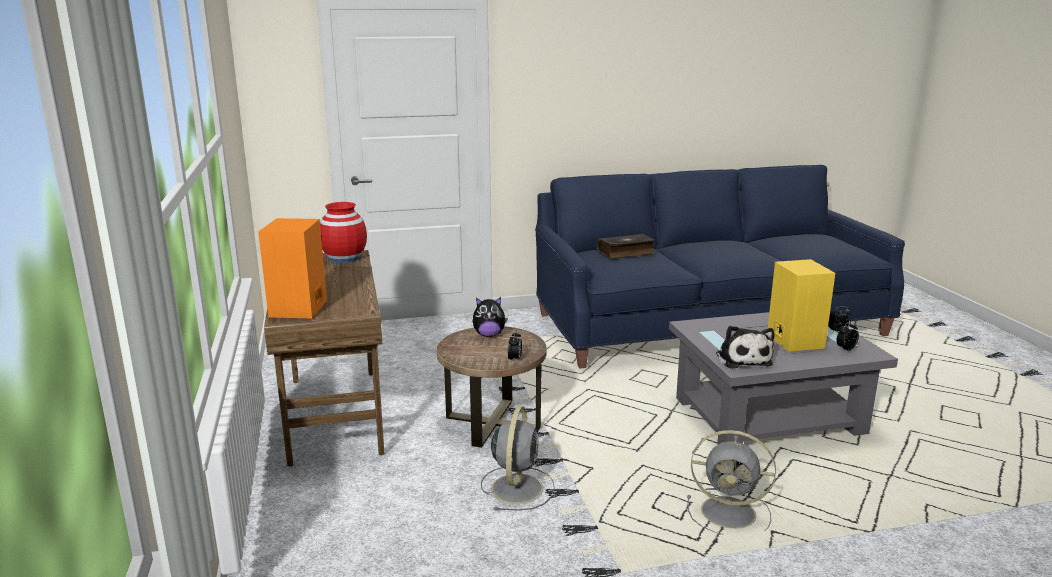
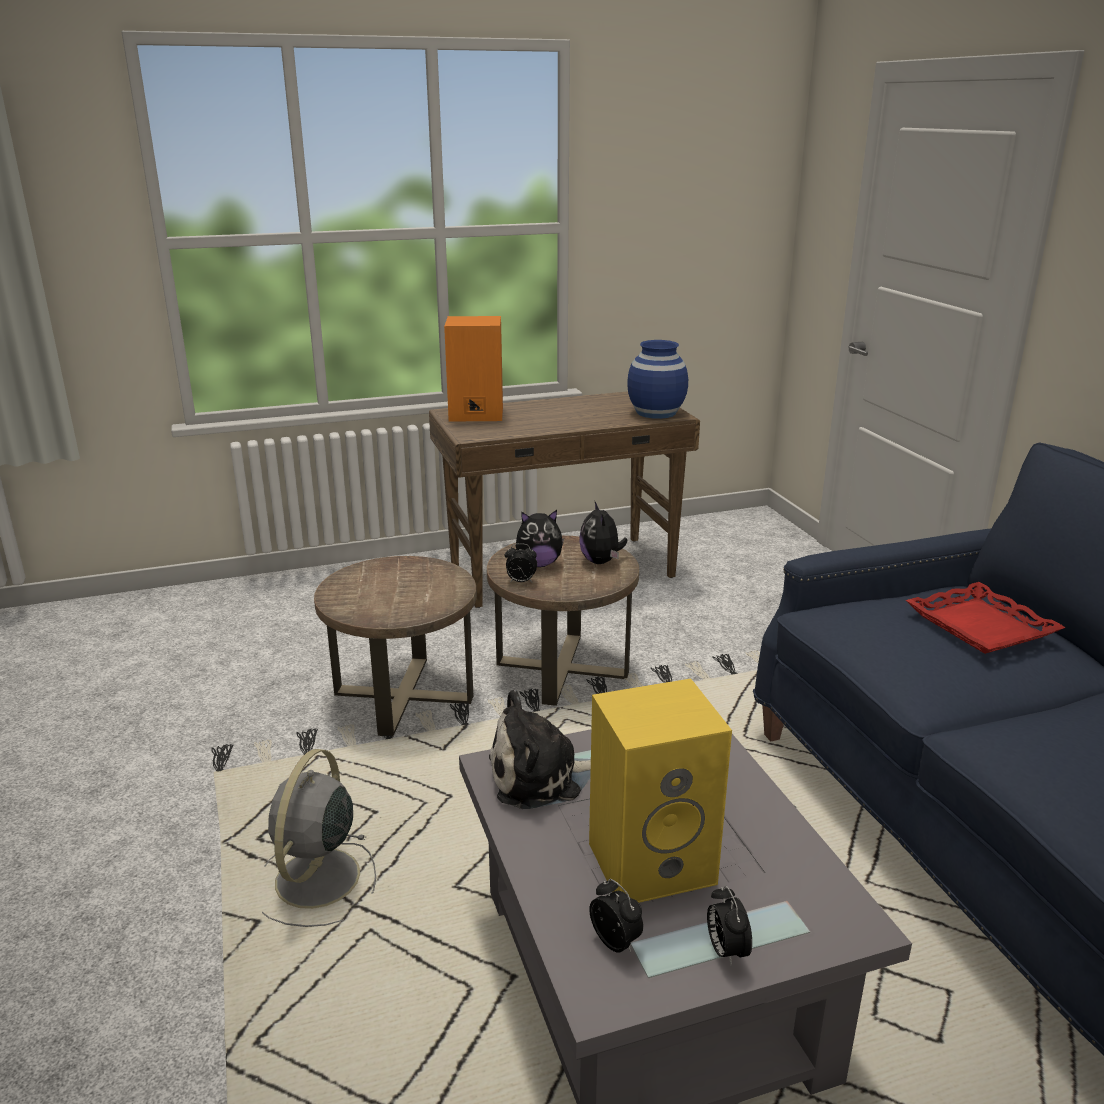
camera: 85 degrees right, 5 degrees up
(344, 258) = (656, 413): red vase -> blue vase
(487, 353) = (539, 564): none -> plush toy
(517, 487) = (404, 695): grey fan -> brown side table
(626, 253) = (979, 626): book -> red tray

